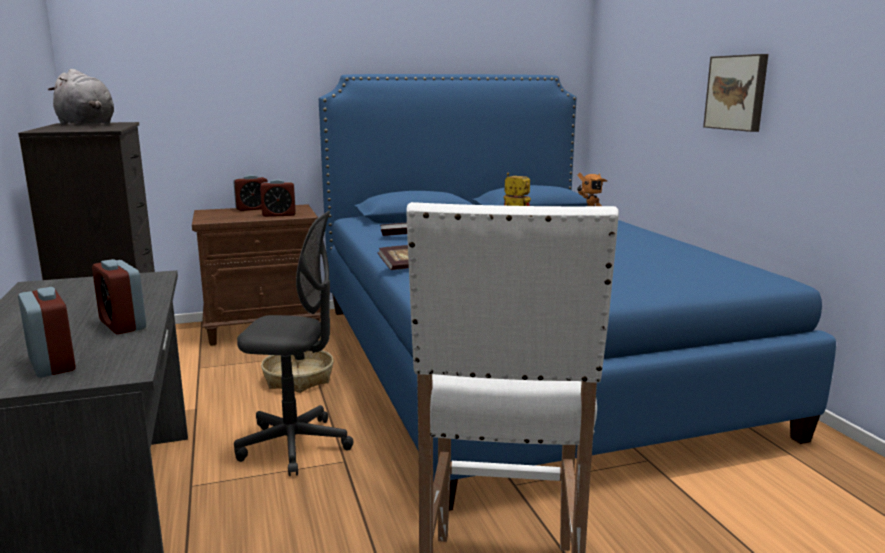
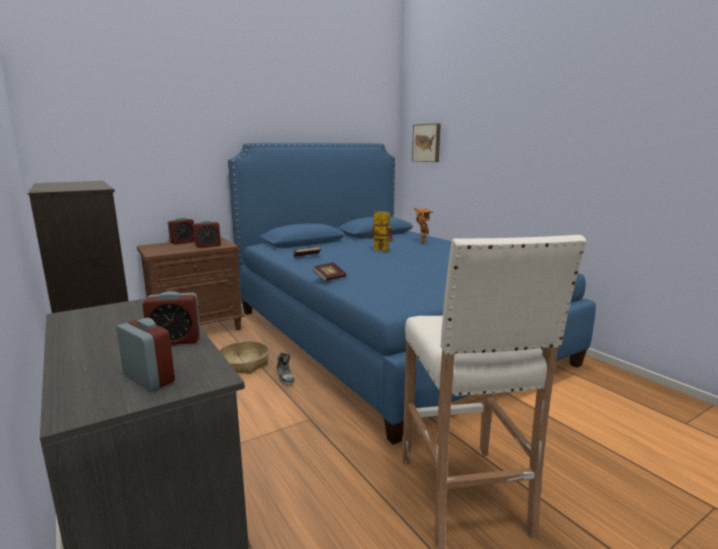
camera: 15 degrees left, 0 degrees up
(86, 124) = (66, 183): grey plush toy -> none
(122, 325) = (175, 340): alarm clock -> alarm clock turned 45 degrees counterclockwise
(294, 445) = (268, 413): grey office chair -> none
(342, 402) = (285, 377): none -> shoe
(737, 92) = (513, 155): picture -> picture (427, 143)

